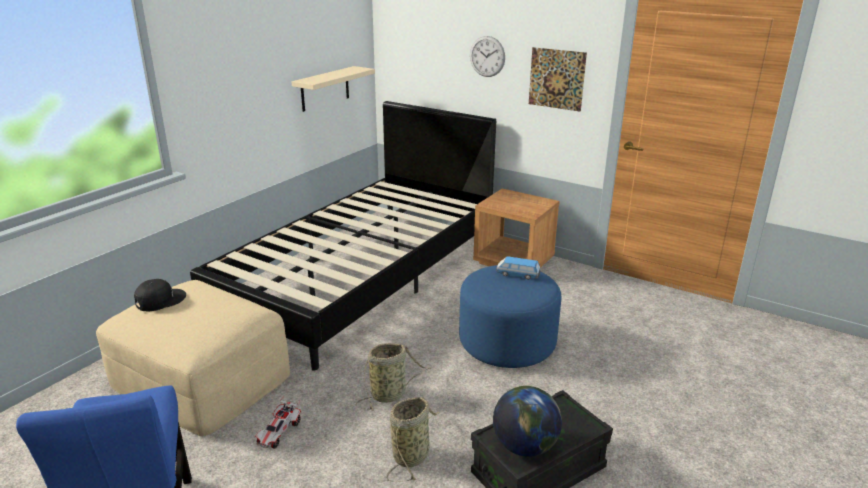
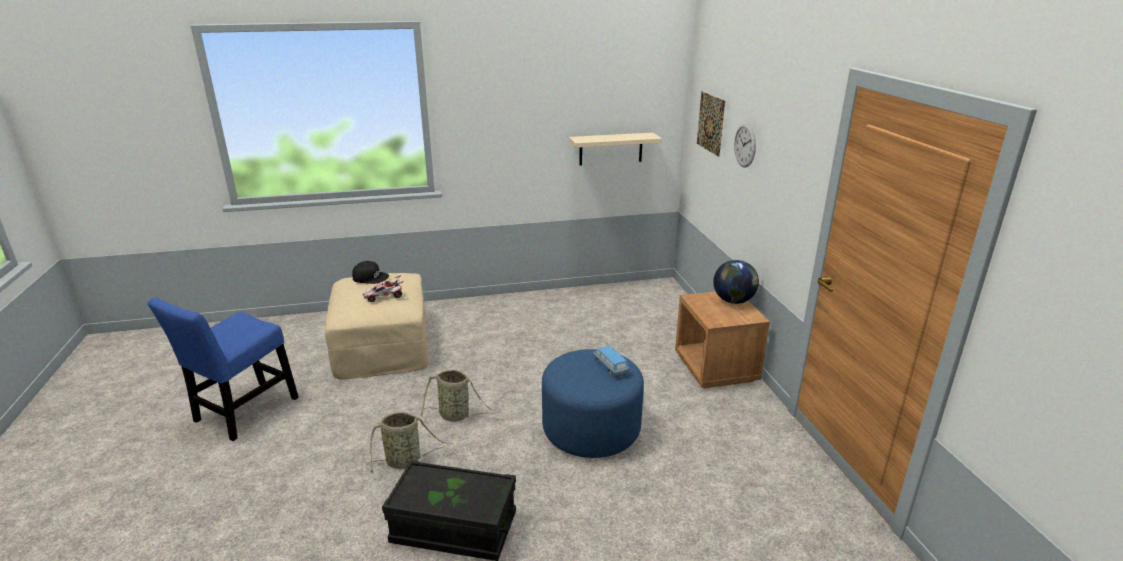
camera: 45 degrees right, 0 degrees up
(279, 433) = (367, 400): toy car -> toy car (384, 297)
(361, 276) = (572, 324): black bed -> none
(525, 446) = (425, 492): globe -> globe (733, 301)
(556, 79) = (785, 184): picture -> picture (710, 123)

